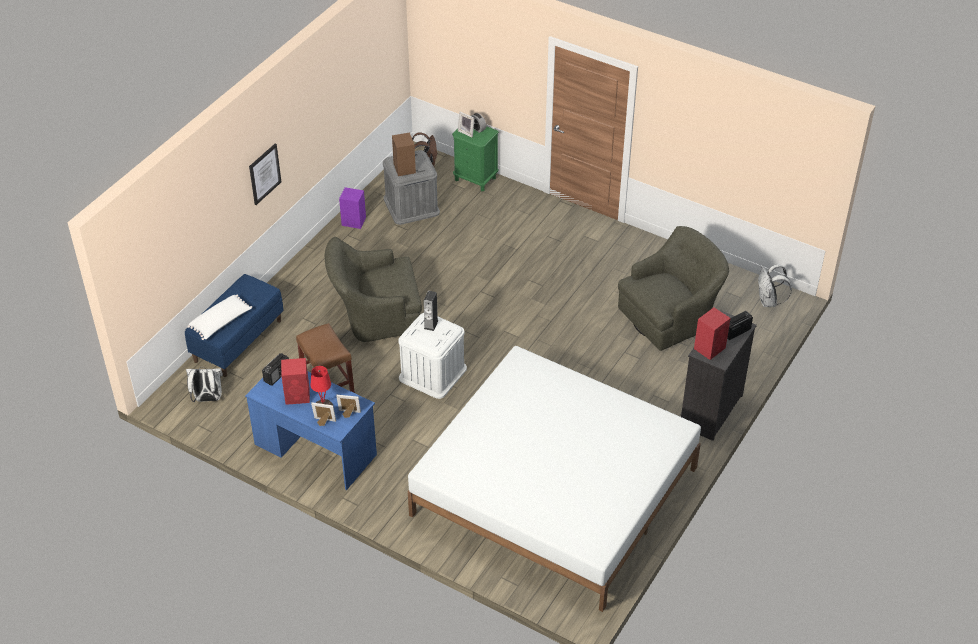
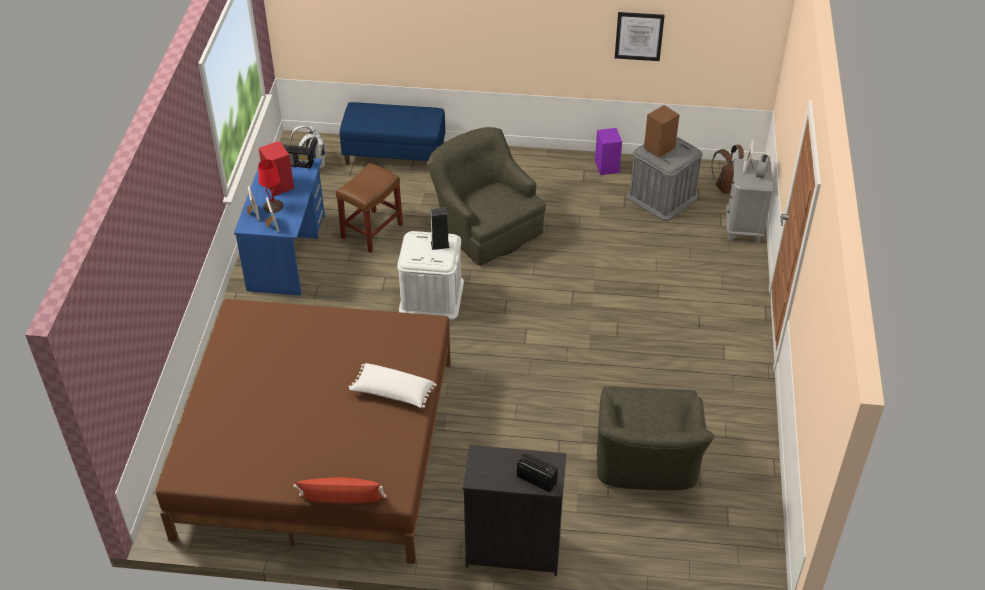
camera: 65 degrees right, 0 degrees up
(221, 322) = (370, 119): white pillow -> white pillow (392, 393)
(264, 174) = (501, 32): picture -> picture (639, 36)
(475, 178) = (743, 228): green nightstand -> grey nightstand
(554, 491) = (317, 446): white bed -> brown bed
(669, 459) = (342, 499): none -> red pillow
(670, 316) = (646, 464): green armchair -> green armchair turned 60 degrees clockwise
(710, 348) = (493, 462): red speaker -> none
(769, 301) = (741, 557): white backpack -> none

